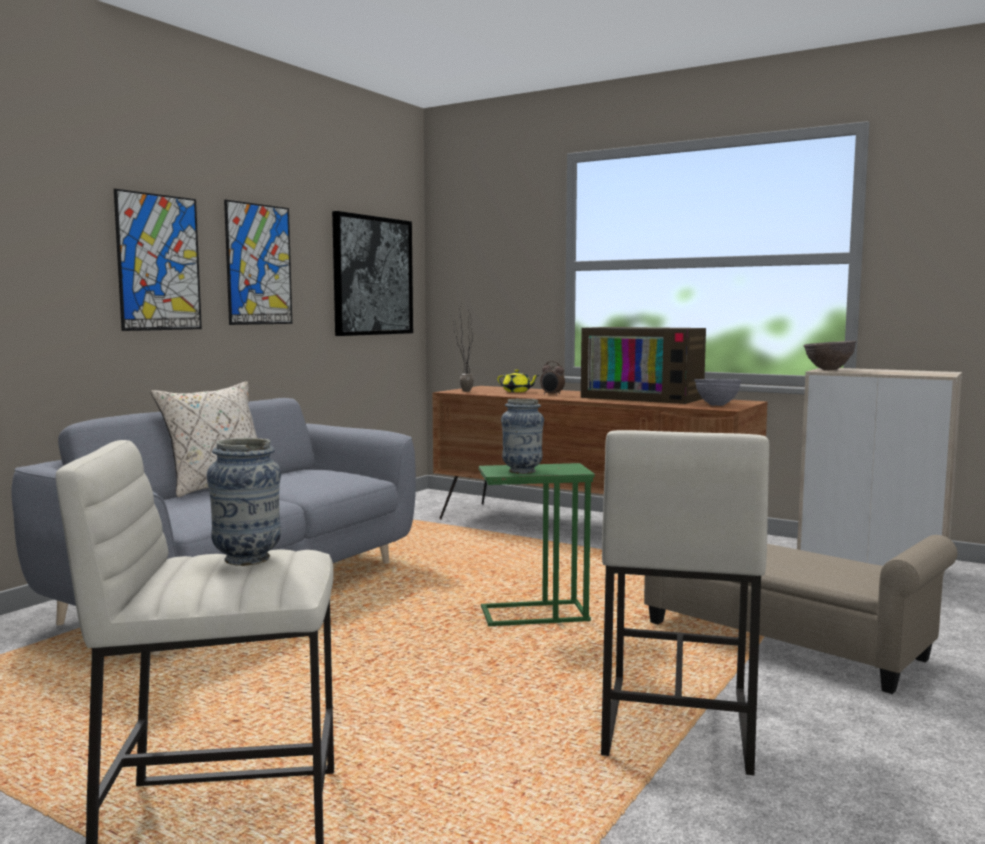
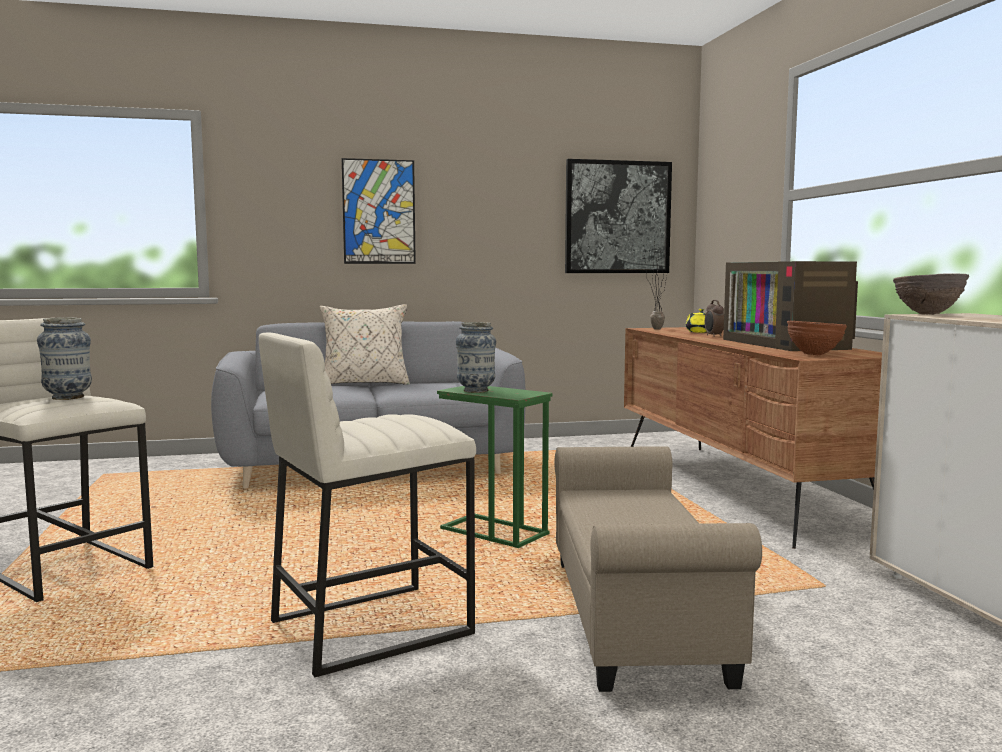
camera: 45 degrees right, 0 degrees up
(259, 264) = (478, 210): picture -> none
(717, 405) = (814, 355): grey bowl -> brown bowl

